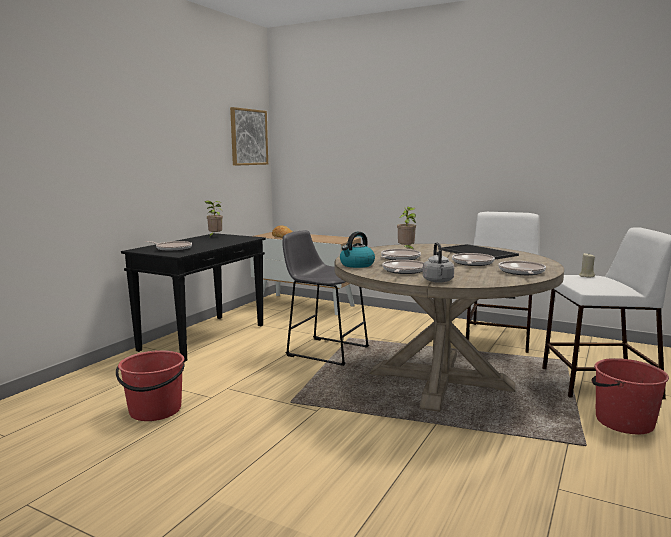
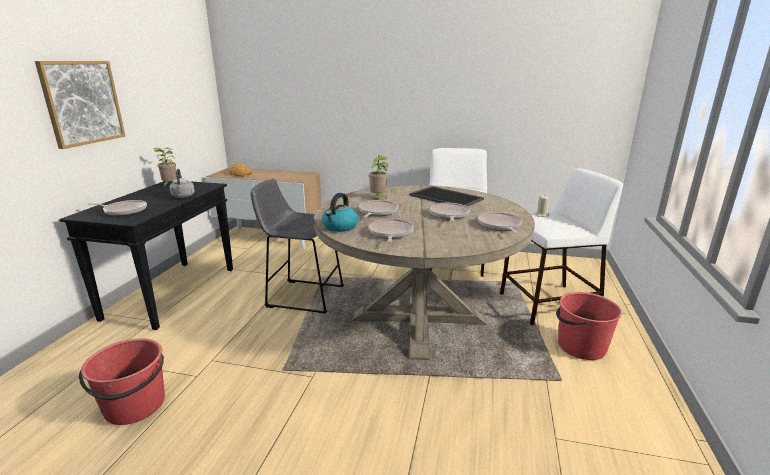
camera: 15 degrees left, 10 degrees up
(248, 137) = (192, 71): picture -> picture (82, 102)
(438, 281) = (431, 248): grey kettle -> grey kettle (183, 196)

